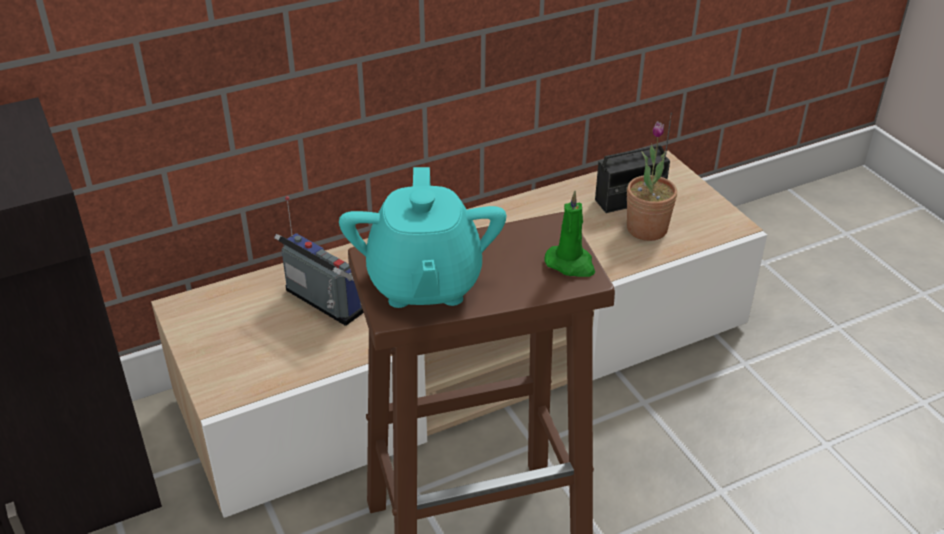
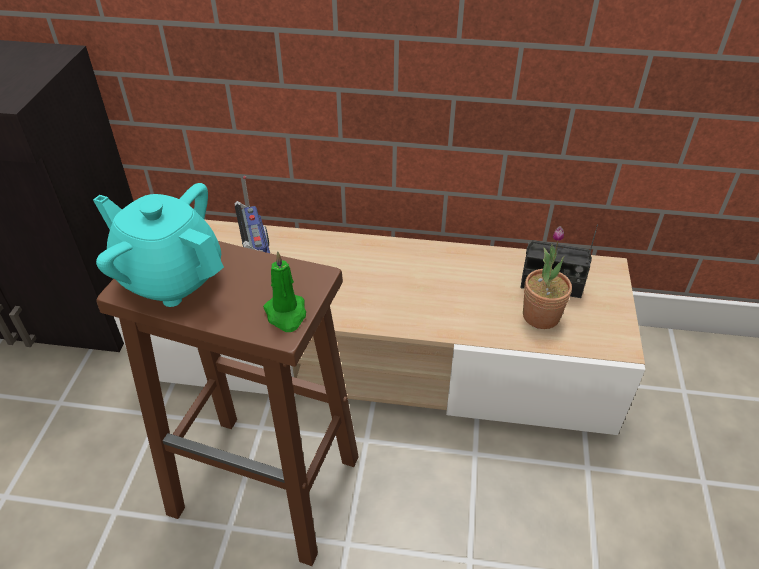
camera: 35 degrees right, 5 degrees up
(424, 283) = (170, 277): turquoise teapot -> turquoise teapot turned 90 degrees clockwise

